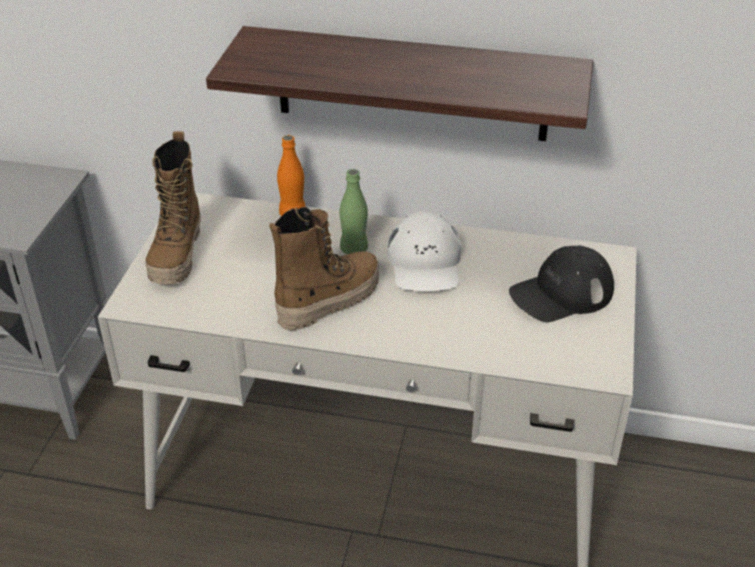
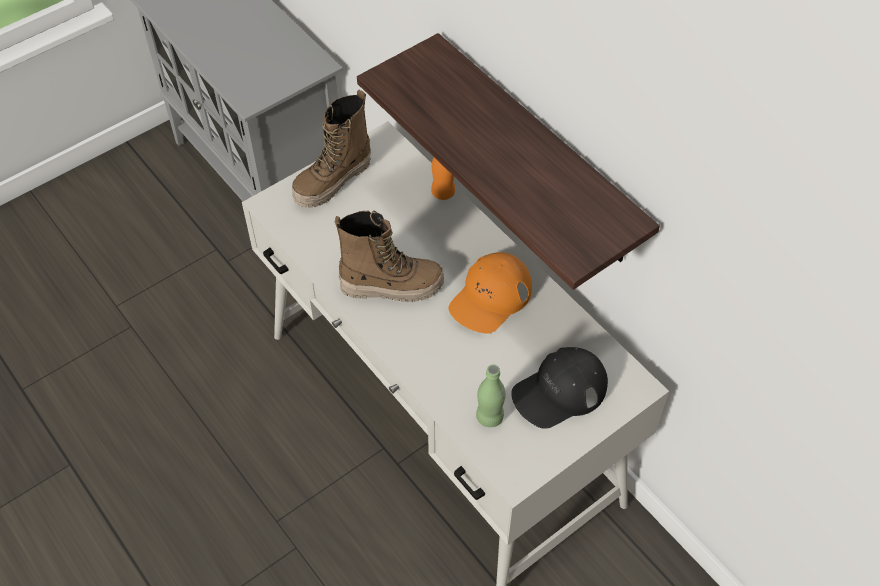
camera: 40 degrees right, 15 degrees up
(354, 249) = (453, 252): green bottle -> green bottle (489, 417)
(425, 262) = (490, 297): white cap -> orange cap
(561, 293) = (559, 391): black cap -> black cap turned 45 degrees counterclockwise

